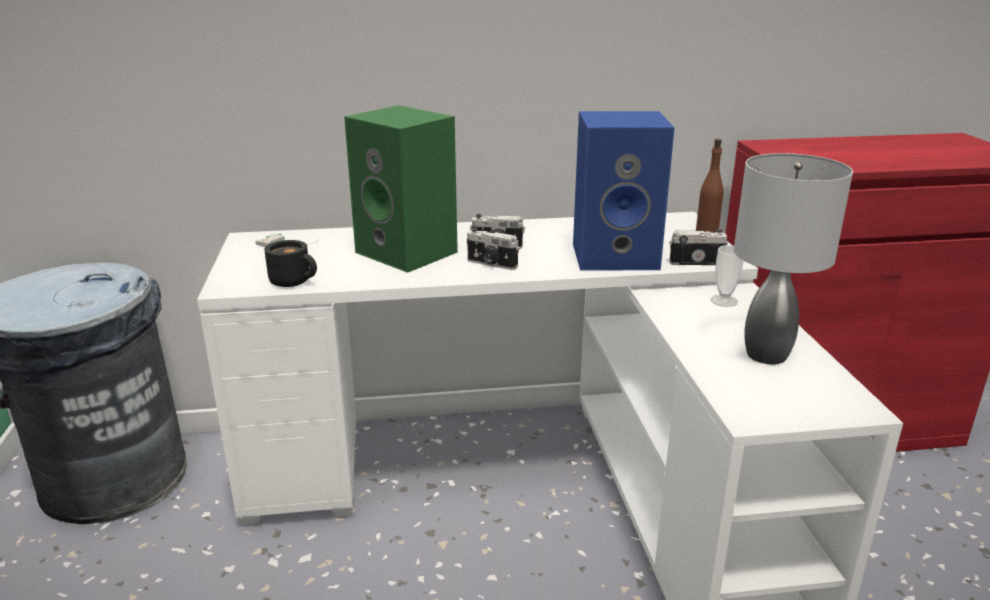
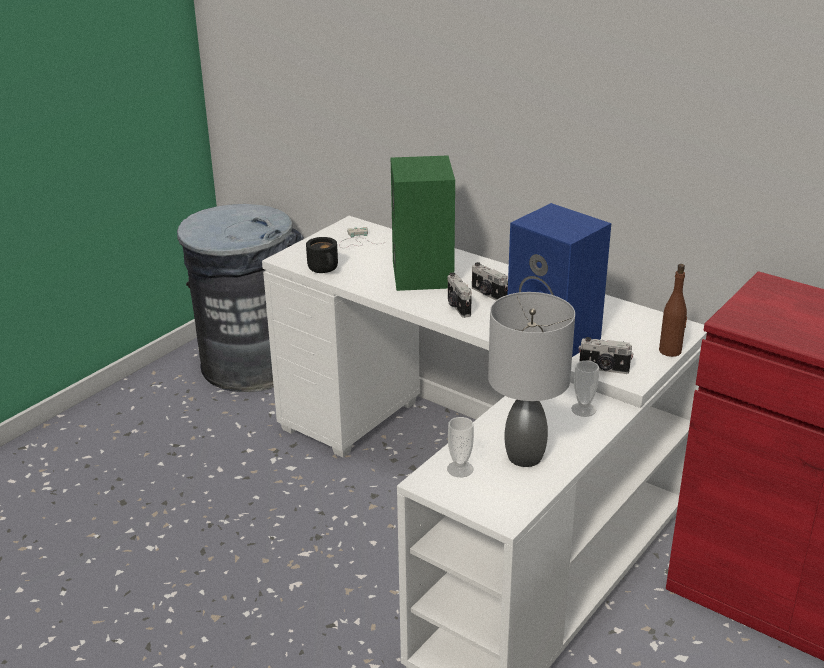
camera: 45 degrees right, 5 degrees up
(695, 262) = (604, 369): camera -> camera turned 150 degrees clockwise
(748, 391) = (460, 469): none -> cup

